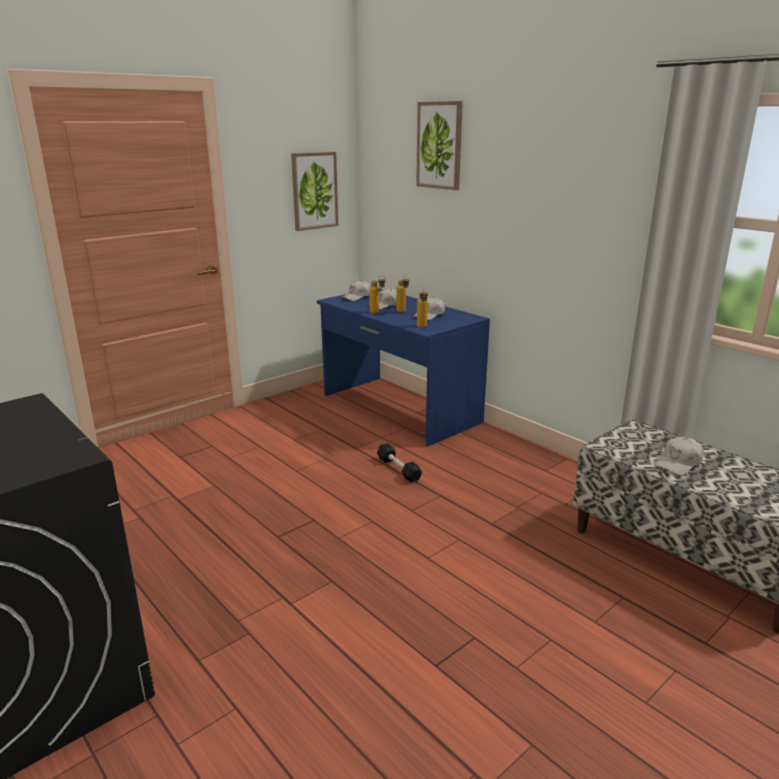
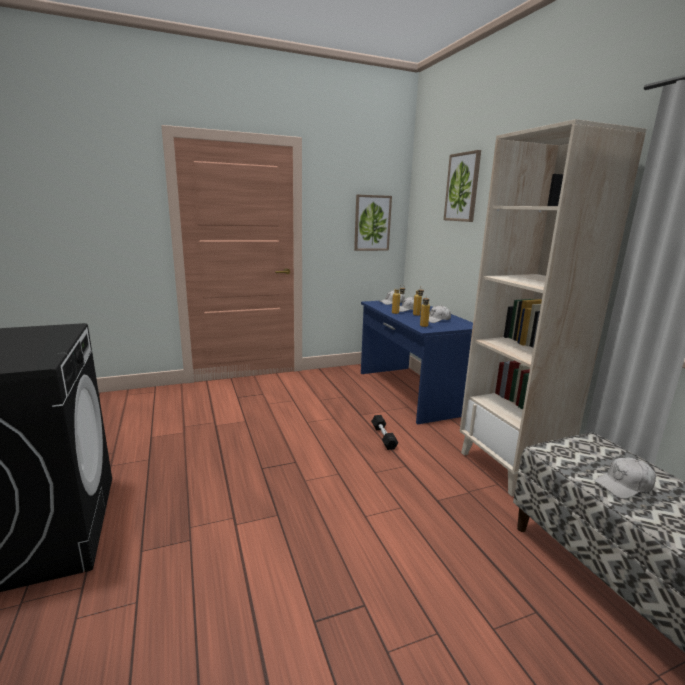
camera: 20 degrees right, 5 degrees down
(546, 472) = (510, 467): none -> beige bookcase

